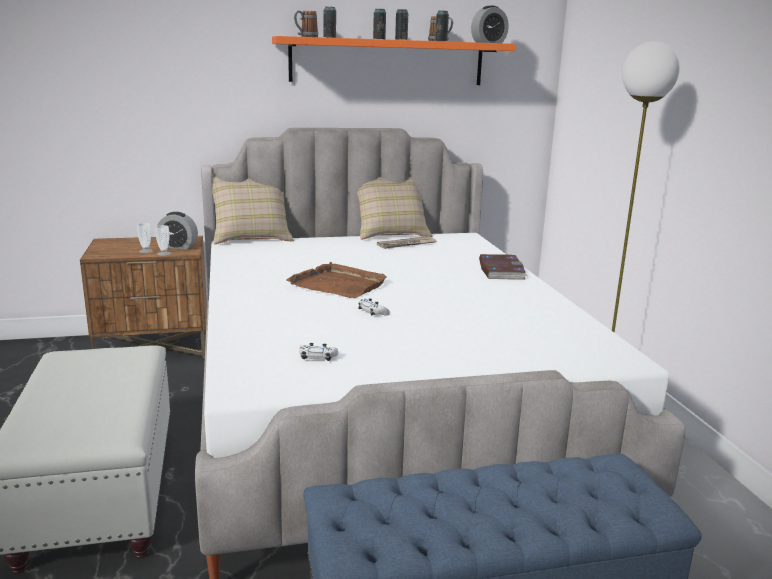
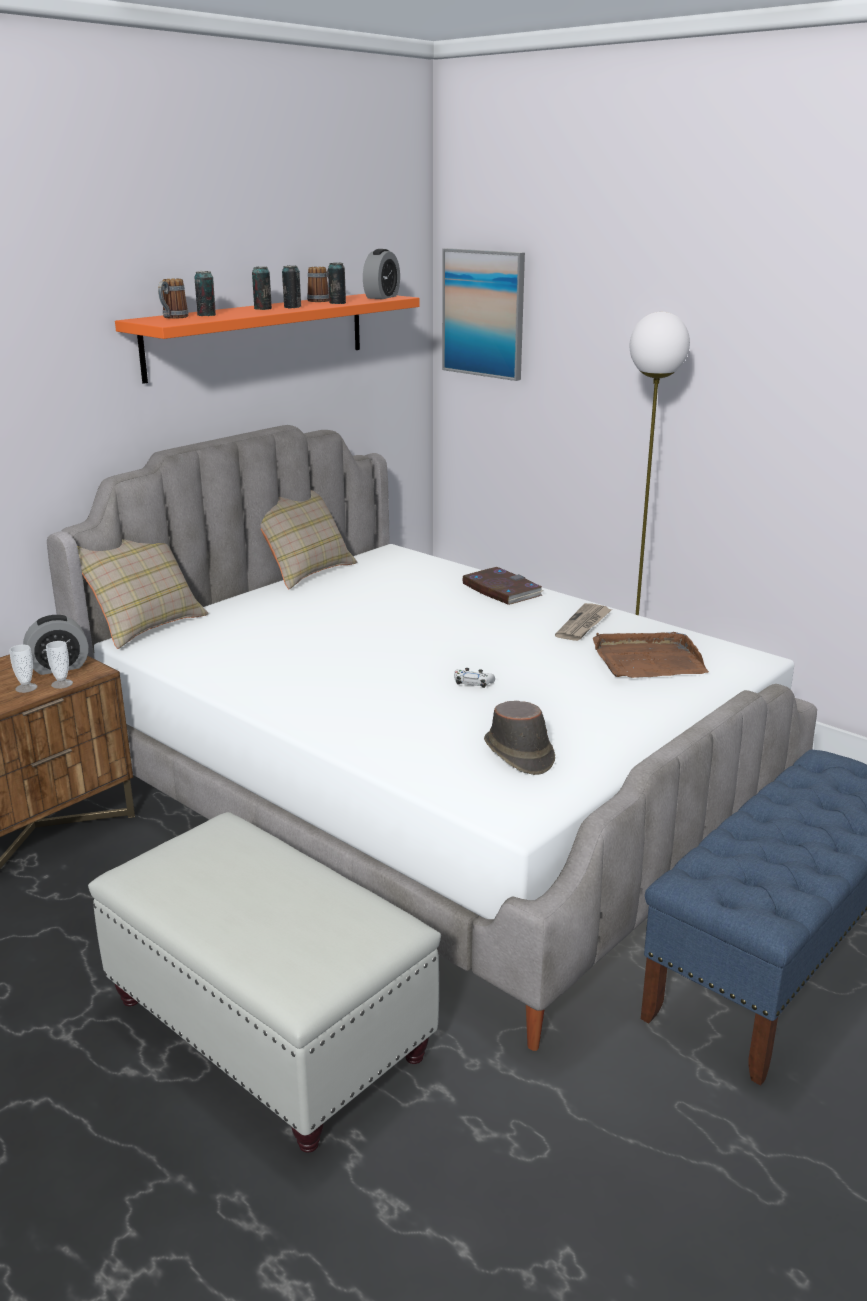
camera: 35 degrees left, 5 degrees up
(317, 357) = (518, 754): white game controller -> brown hat
(338, 284) = (376, 660): brown tray -> brown tray (647, 660)
(406, 244) = (349, 582): newspaper -> newspaper (584, 625)
(583, 64) = (484, 313): none -> picture

